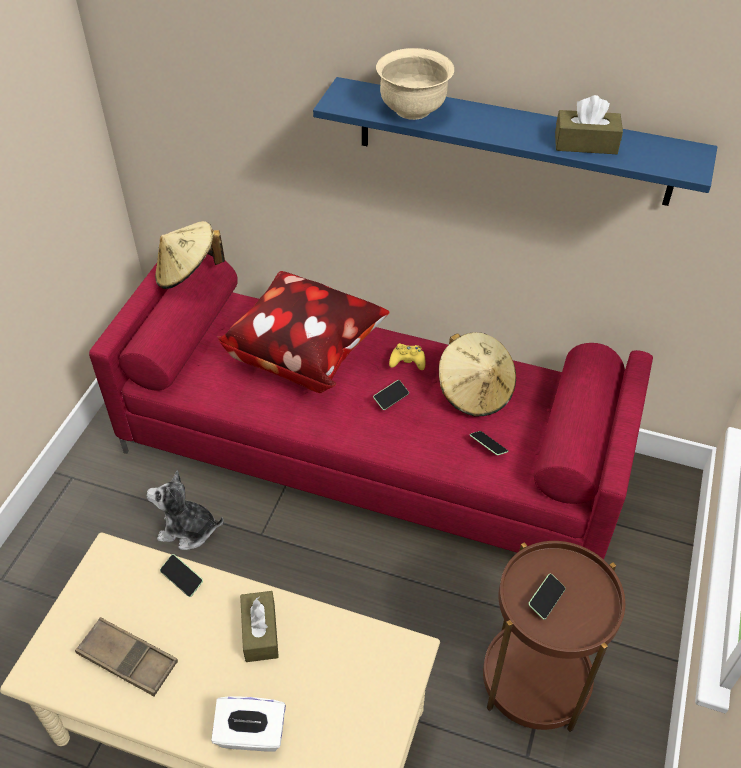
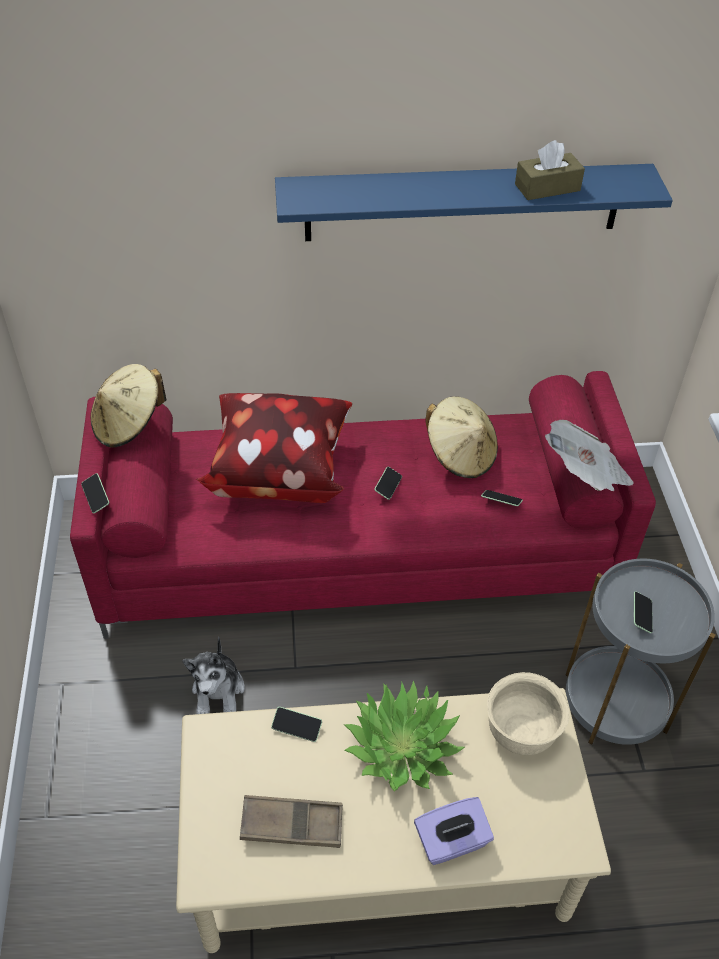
camera: 25 degrees left, 0 degrees up
(126, 325) = (96, 497): none -> phone
(188, 530) = (218, 691): plush toy -> plush toy turned 75 degrees counterclockwise
(251, 734) = (451, 842): white tissue box -> purple tissue box
(260, 632) = (402, 747): brown tissue box -> potted plant
(407, 361) = (382, 446): yellow game controller -> none
(413, 110) = (373, 193): beige bowl -> beige bowl (521, 732)
(535, 681) = (615, 702): brown side table -> grey side table
(567, 445) = (585, 474): none -> newspaper

